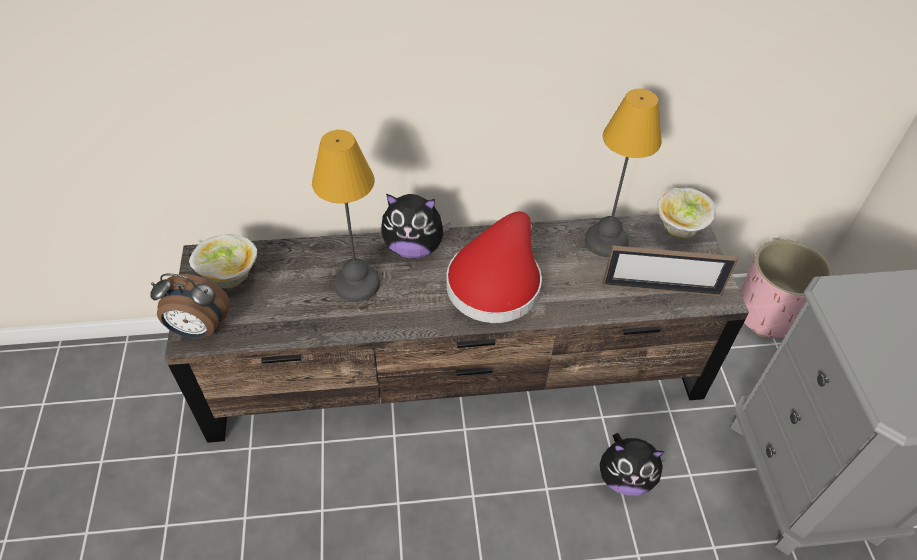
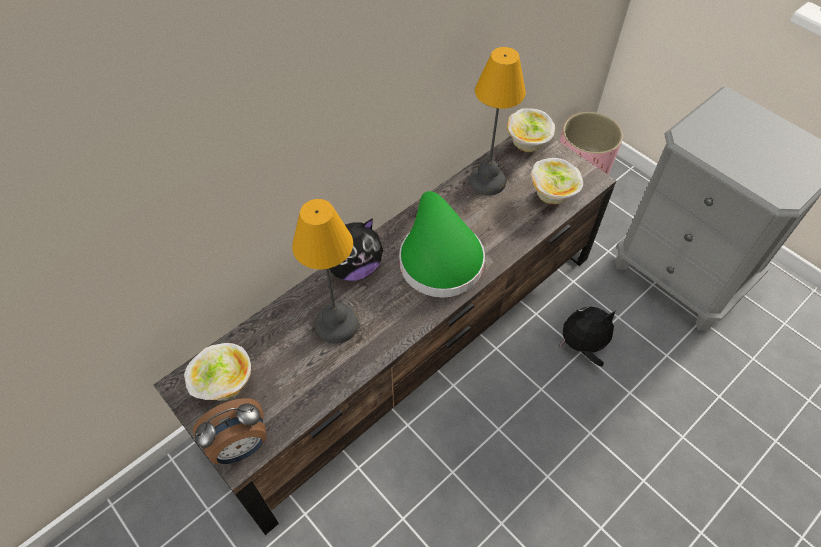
camera: 35 degrees left, 5 degrees up
(496, 281) = (438, 257): red hat -> green hat
(625, 477) = (582, 346): plush toy -> plush toy turned 150 degrees counterclockwise
(661, 288) = (552, 196): picture frame -> bowl

